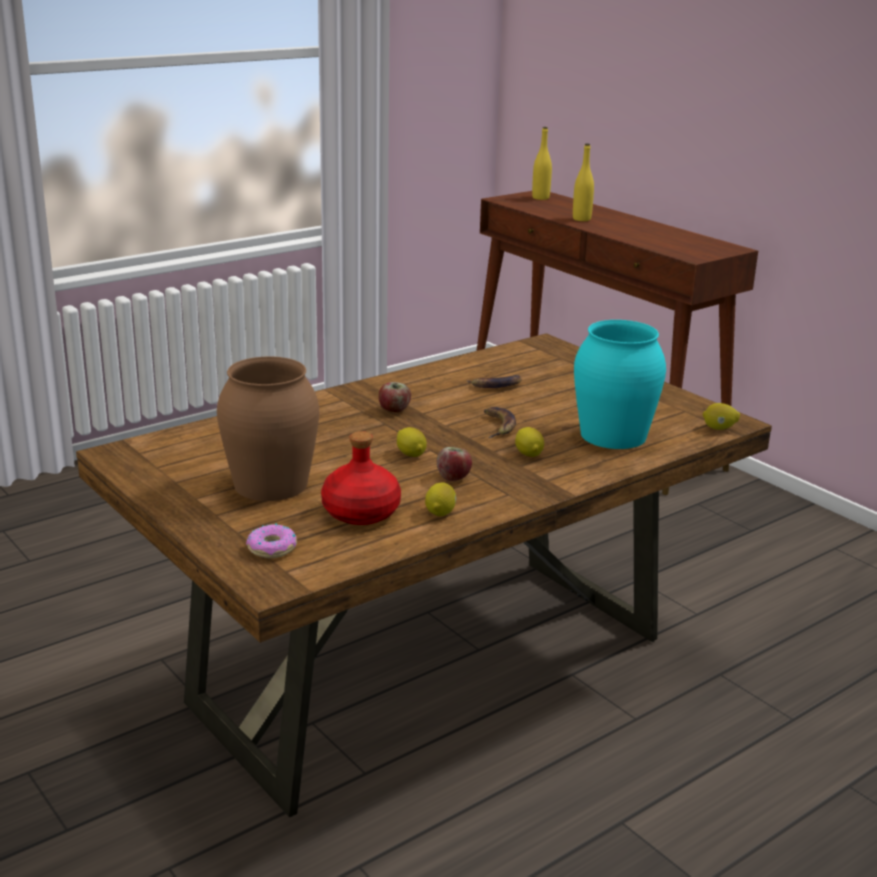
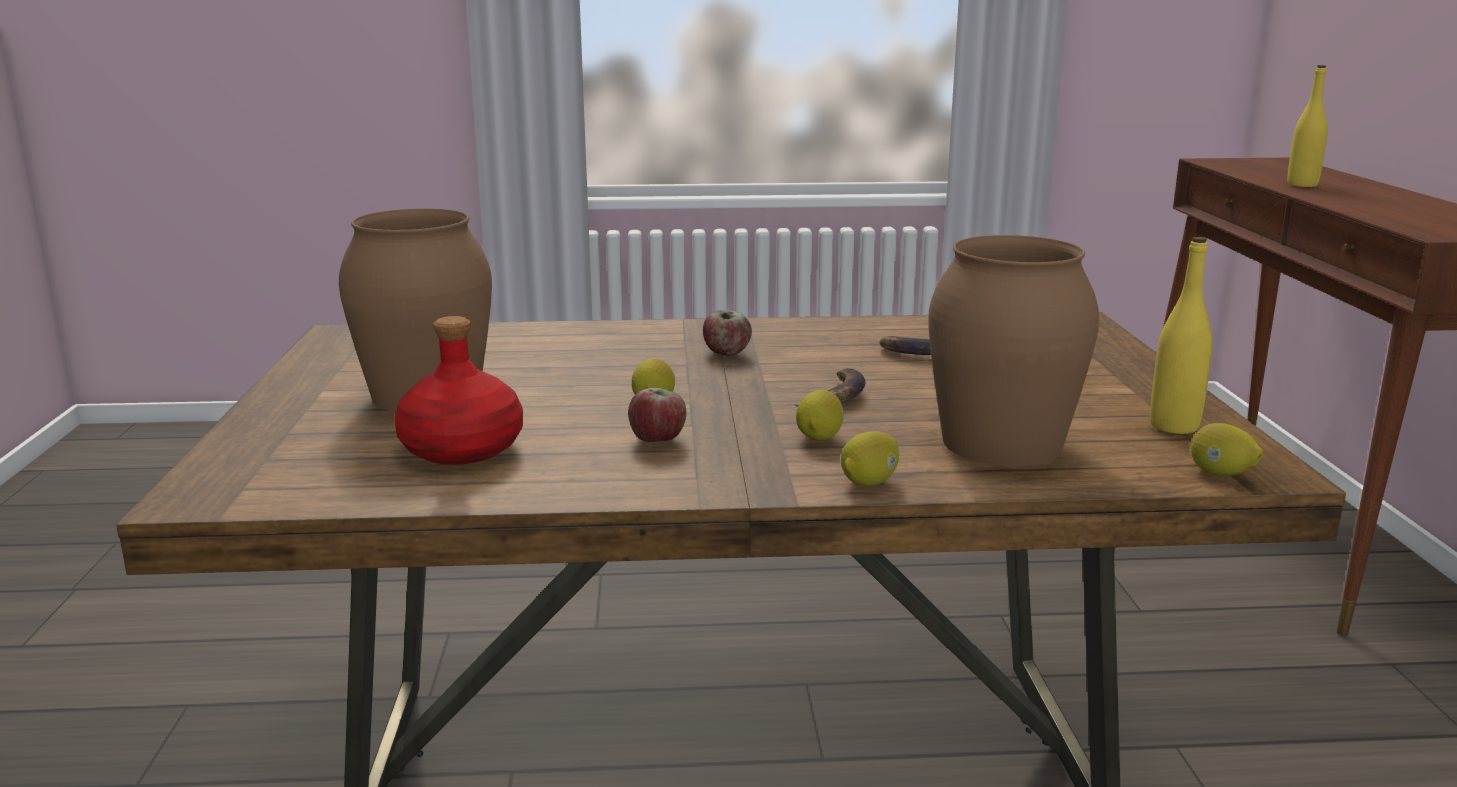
camera: 35 degrees right, 5 degrees down
(272, 548) = (282, 460): donut -> none
(440, 512) = (559, 475): lemon -> lemon (870, 482)
(540, 198) = (1273, 163): yellow bottle -> yellow bottle (1174, 426)
(614, 435) = (1003, 443): turquoise vase -> brown vase

